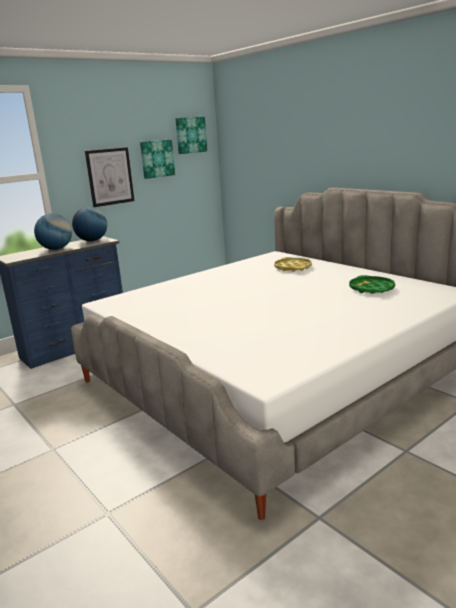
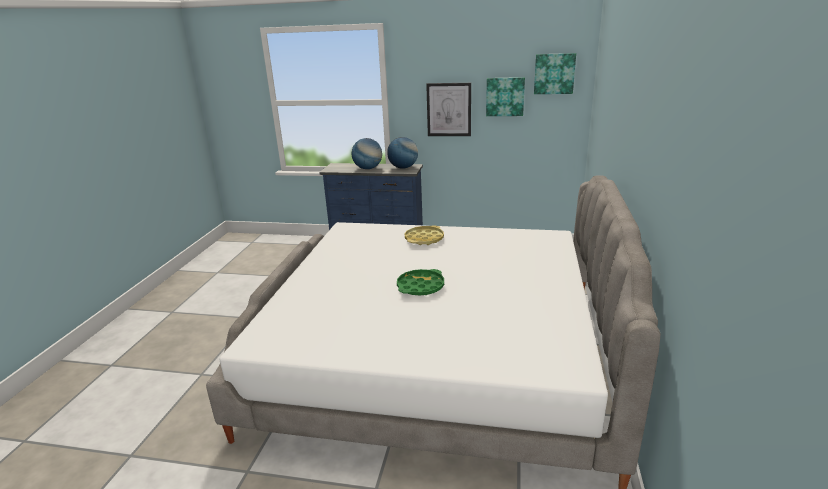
camera: 50 degrees right, 5 degrees up
(292, 268) = (526, 258): yellow tray -> yellow tray (424, 239)
(371, 289) = (517, 320): green tray -> green tray (420, 286)

